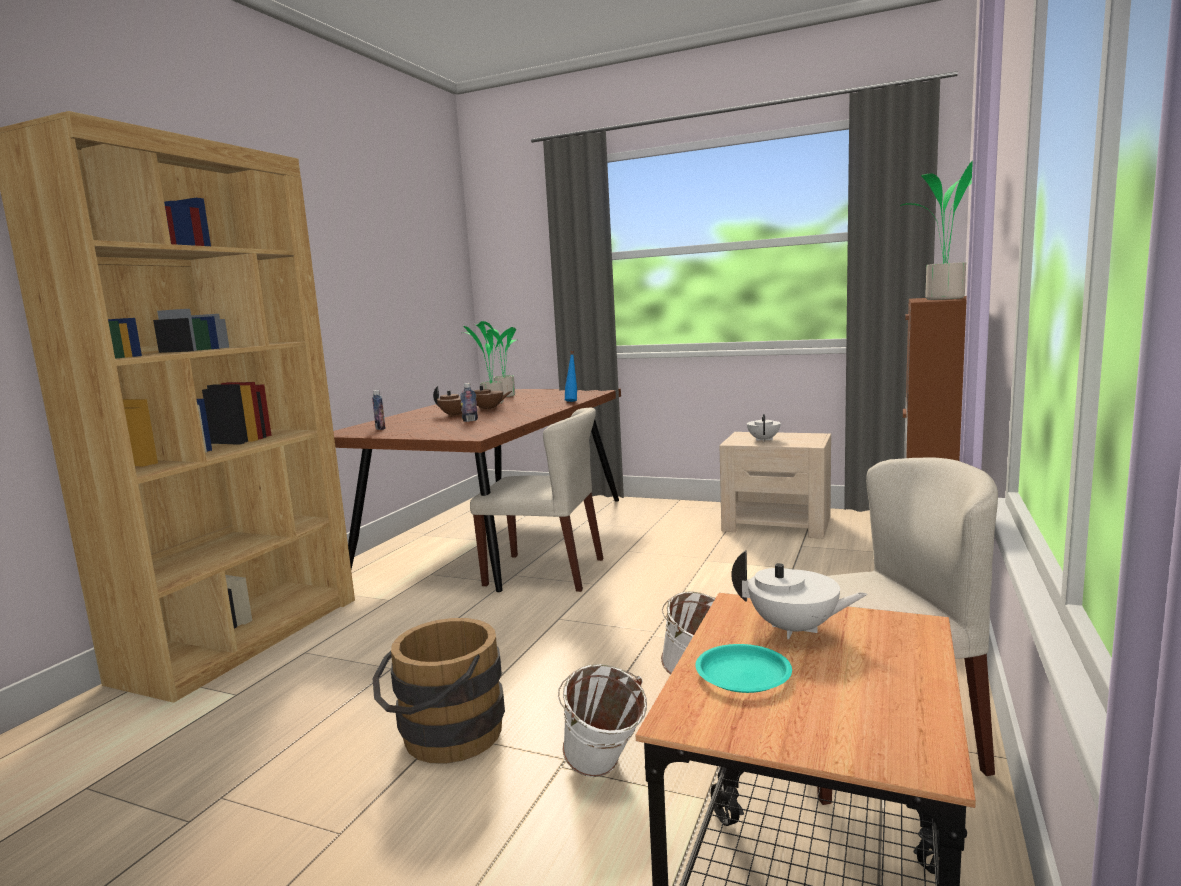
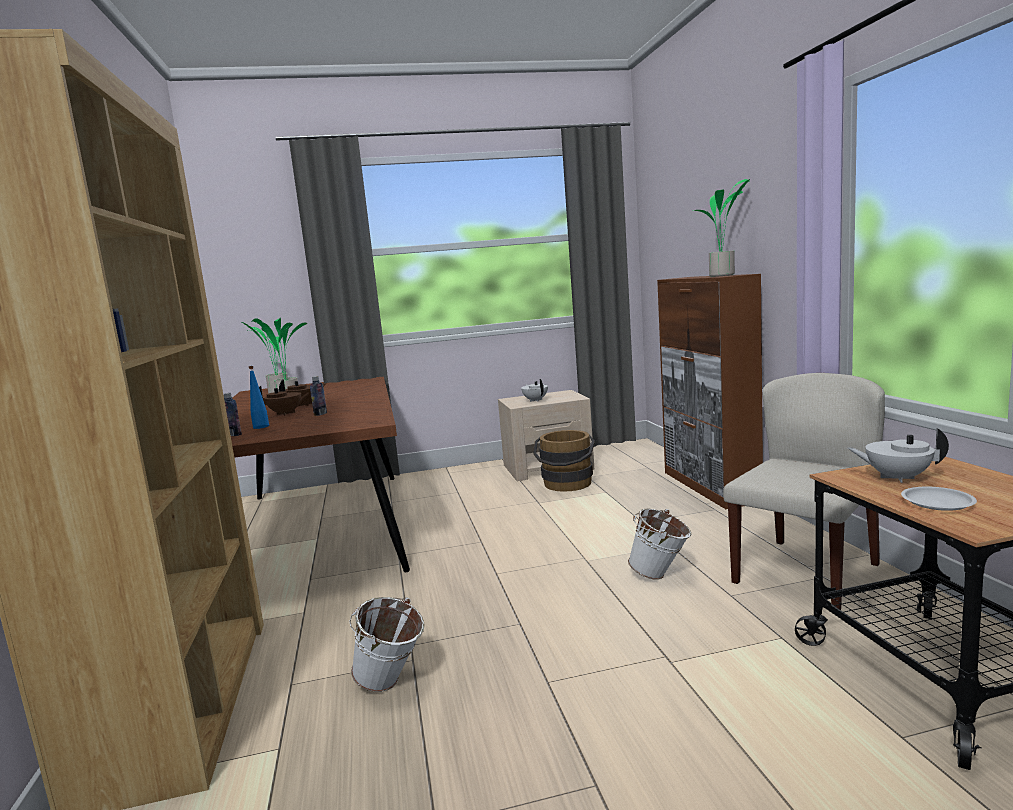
camera: 35 degrees left, 0 degrees up
(444, 738) = (556, 685): brown bucket -> brown bucket (567, 485)
(546, 572) = (424, 545): beige chair -> none
(572, 401) = (372, 388): blue bottle -> blue bottle (261, 428)
(604, 772) = (703, 652): white bucket -> white bucket (392, 684)
(743, 675) = (938, 502): turquoise plate -> white plate
(794, 629) = (896, 478): white teapot -> white teapot turned 150 degrees counterclockwise

